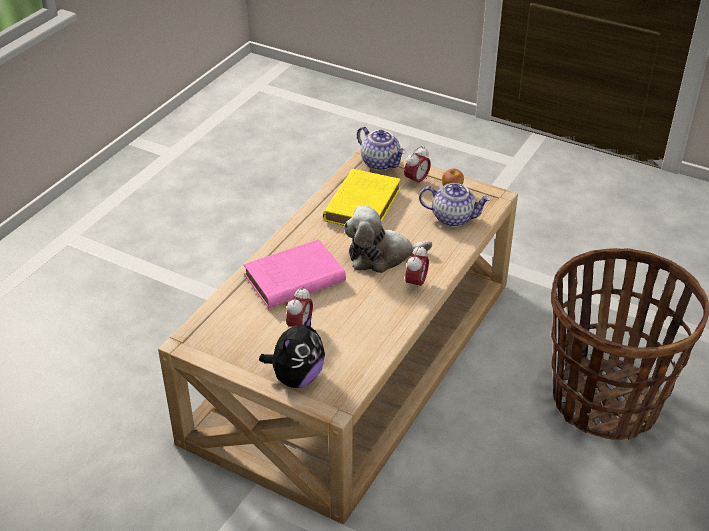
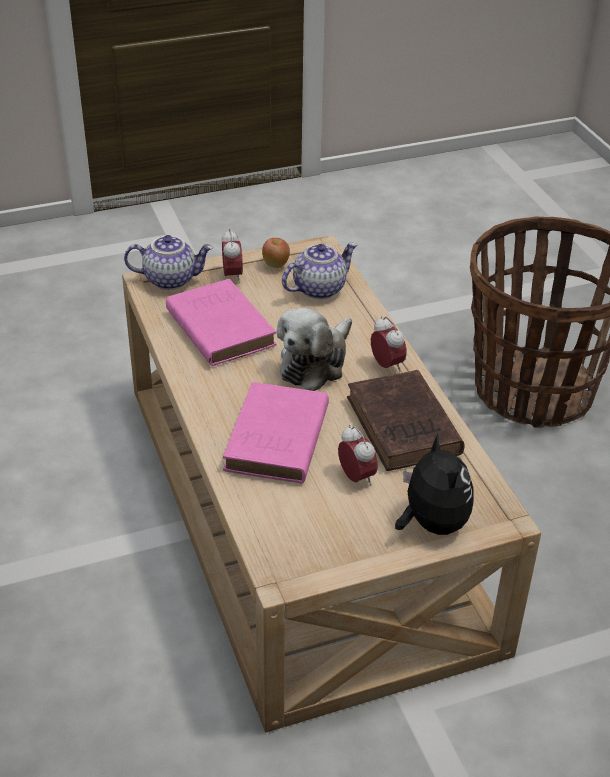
camera: 50 degrees left, 0 degrees up
(363, 203) = (219, 326): yellow book -> pink book
(366, 322) = (404, 428): none -> brown book

